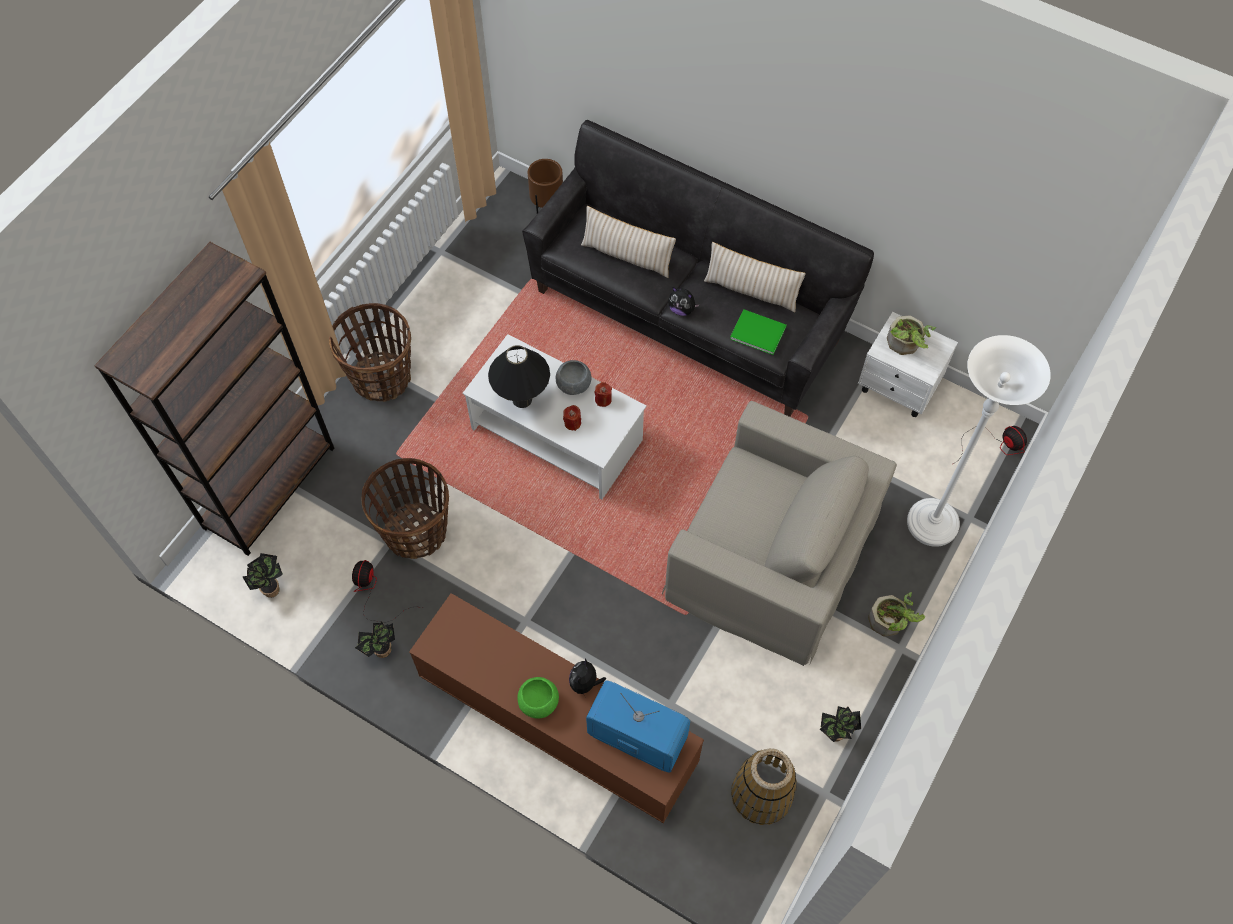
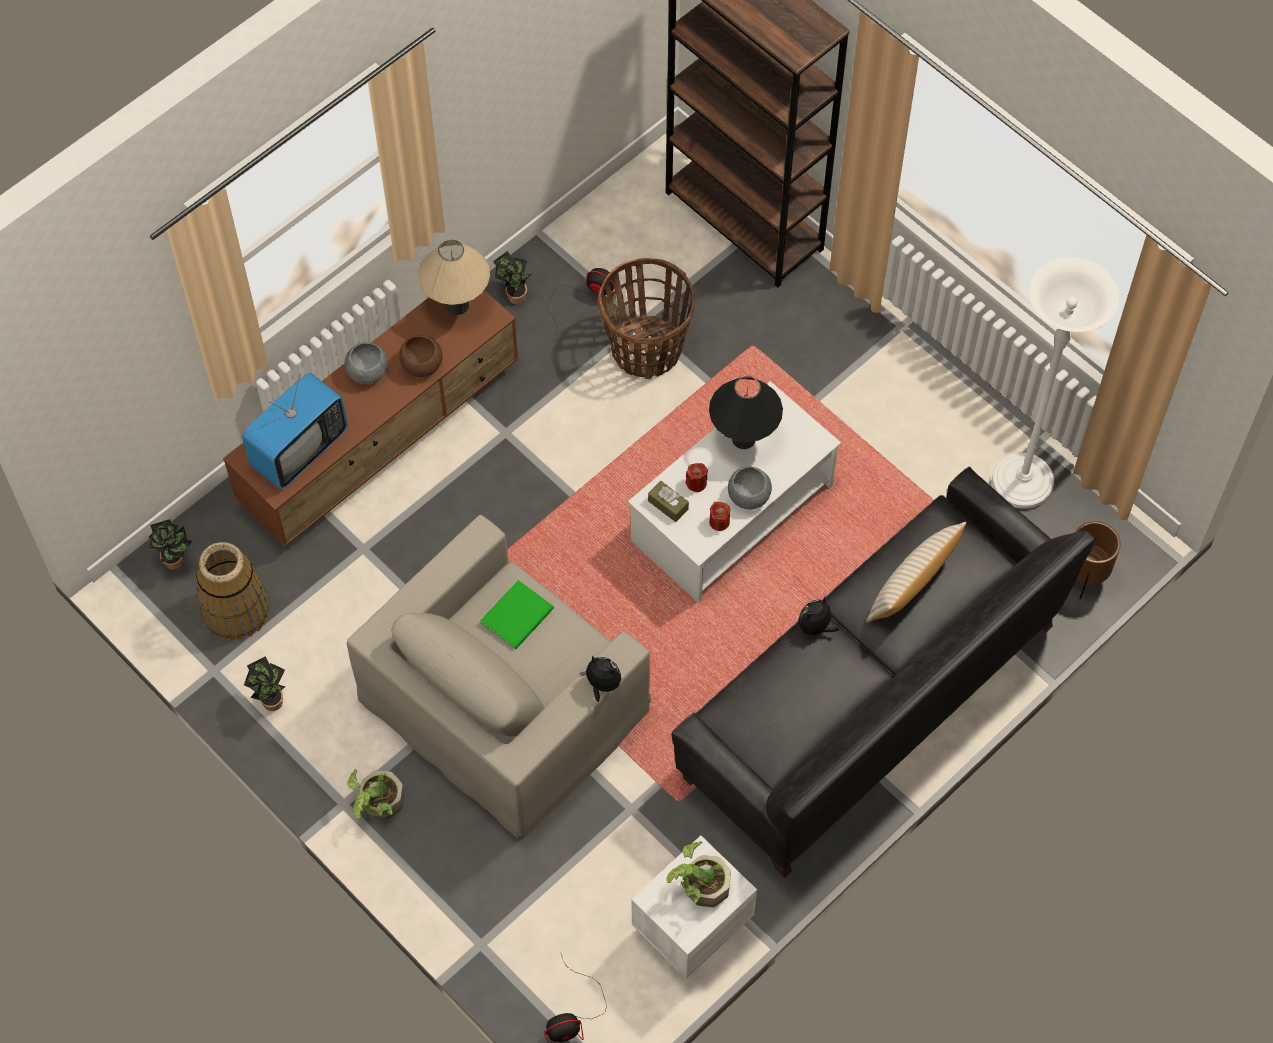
camera: 105 degrees right, 0 degrees up
(271, 587) = (621, 208): potted plant -> potted plant (176, 561)
(382, 378) = (861, 348): basket -> none
(448, 645) = (457, 305): none -> beige table lamp
(520, 657) = (421, 365): none -> brown bowl
(538, 702) = (368, 371): green bowl -> grey bowl
(585, 683) = (372, 416): plush toy -> plush toy (602, 684)
(598, 438) = (668, 505): none -> brown tissue box
(751, 290) = (824, 716): beige pillow -> none
(757, 331) = (757, 701): green book -> green book (519, 615)
(932, 524) = (486, 897): white floor lamp -> white floor lamp (1022, 483)

